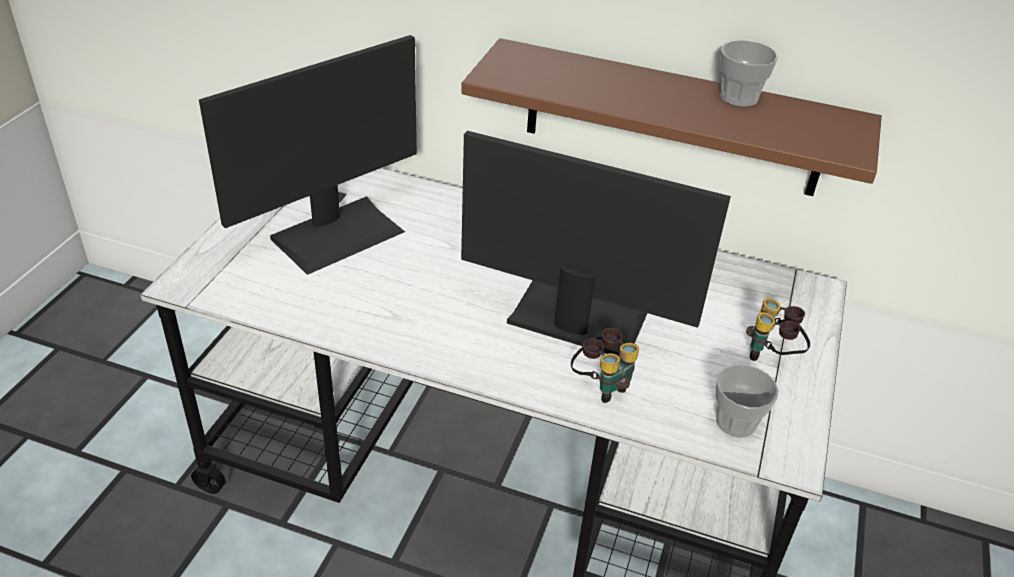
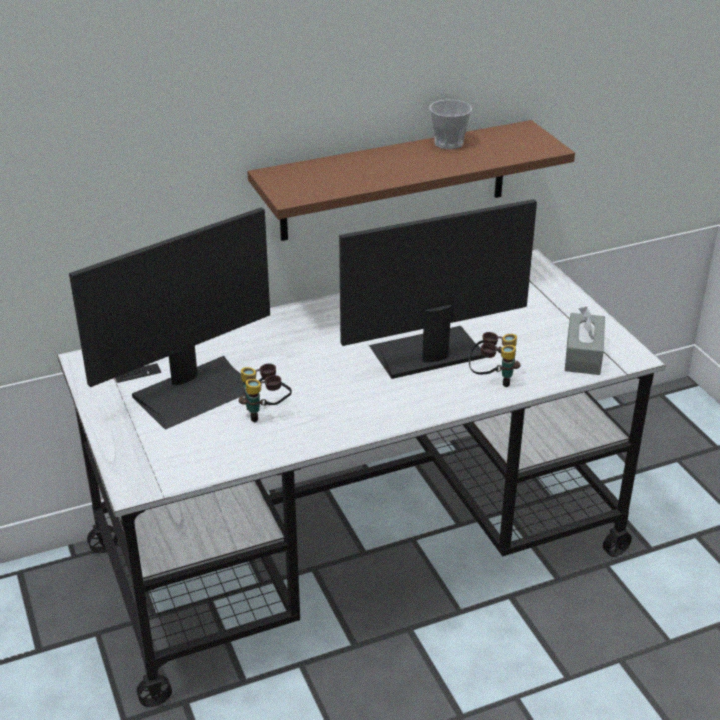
camera: 40 degrees left, 5 degrees down
(337, 233) = (194, 391): monitor -> monitor turned 45 degrees clockwise
(736, 422) = (583, 355): cup -> grey tissue box
(771, 357) = (555, 311): binoculars -> binoculars (266, 412)

